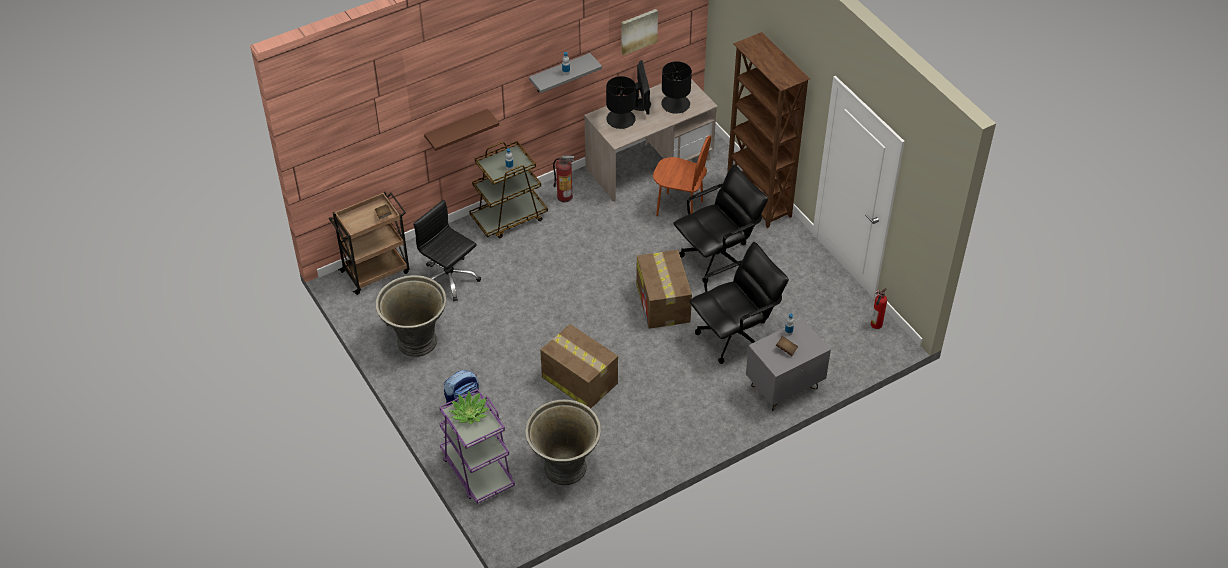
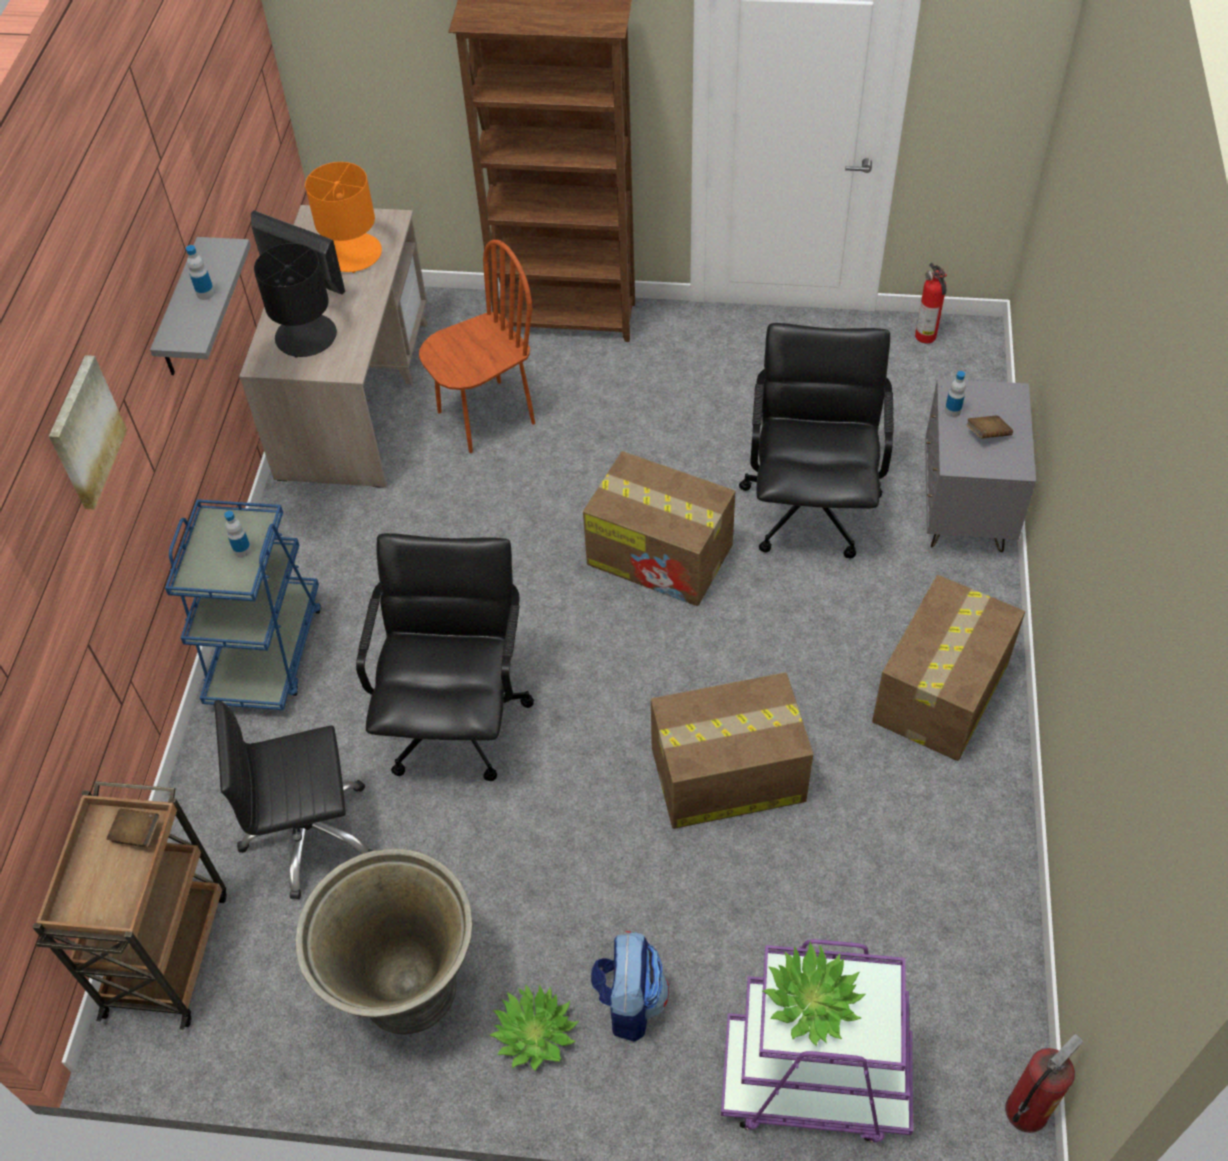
camera: 50 degrees left, 5 degrees up
(430, 384) = (534, 1033): none -> potted plant
(457, 130) = (111, 554): brown shelf -> none
(509, 218) = (266, 651): brown cart -> blue cart
(564, 468) = (913, 925): grey planter -> none
(565, 196) = (303, 544): fire extinguisher -> fire extinguisher (1026, 1110)
(638, 31) = (229, 149): picture -> picture (84, 432)
(675, 104) = (351, 253): black table lamp -> orange table lamp
(678, 426) = (940, 694): none -> cardboard box
(717, 258) = (632, 432): black office chair -> black office chair (456, 719)

